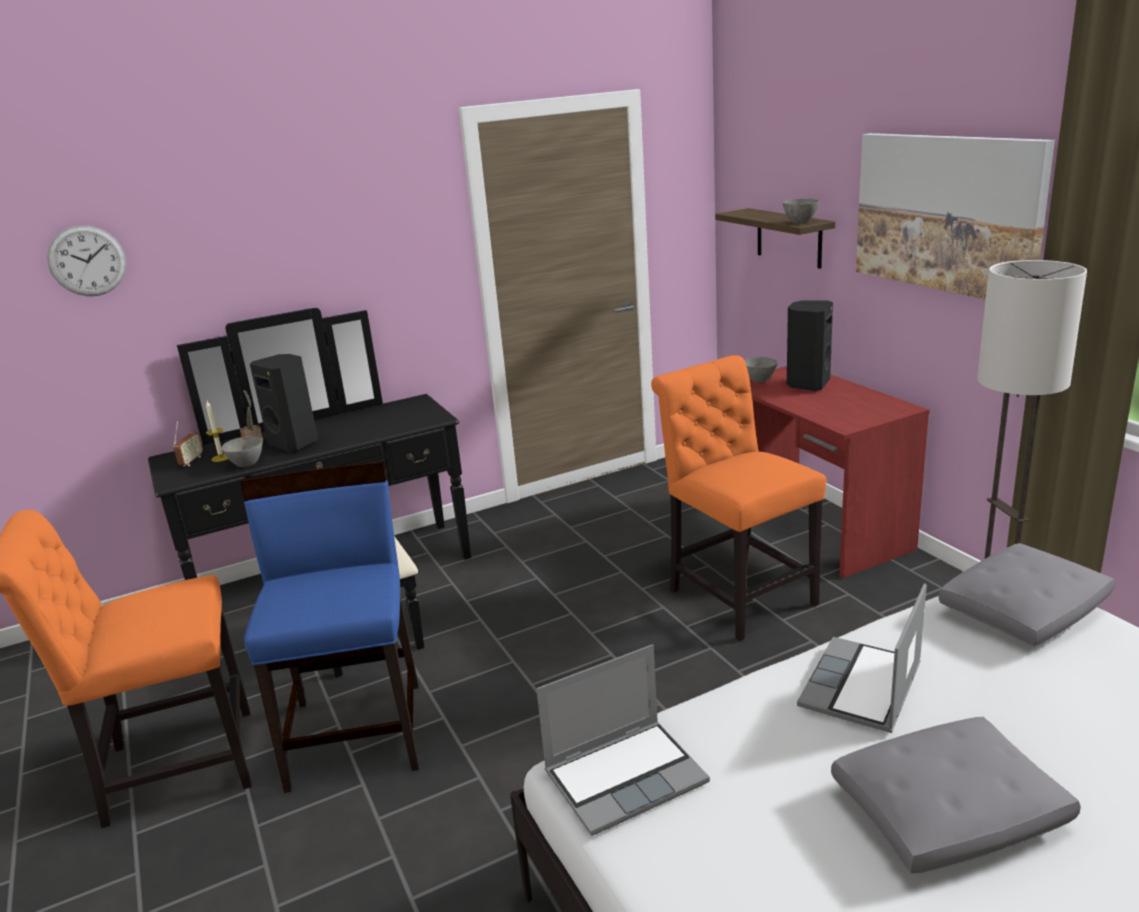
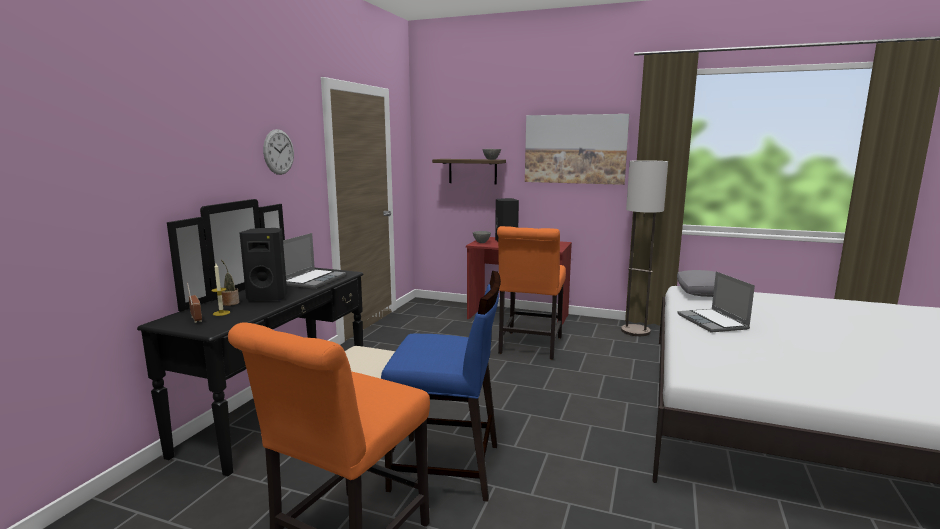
camera: 45 degrees left, 10 degrees down
(87, 261) = (100, 140): wall clock -> wall clock (278, 152)
(246, 464) = (256, 311): grey bowl -> none
(358, 733) = (446, 468): blue chair -> blue chair turned 150 degrees clockwise
(626, 776) = (713, 369): laptop -> laptop (313, 280)
(737, 594) = (529, 347): orange chair -> orange chair turned 90 degrees counterclockwise
(946, 814) = (802, 341): grey pillow -> none

